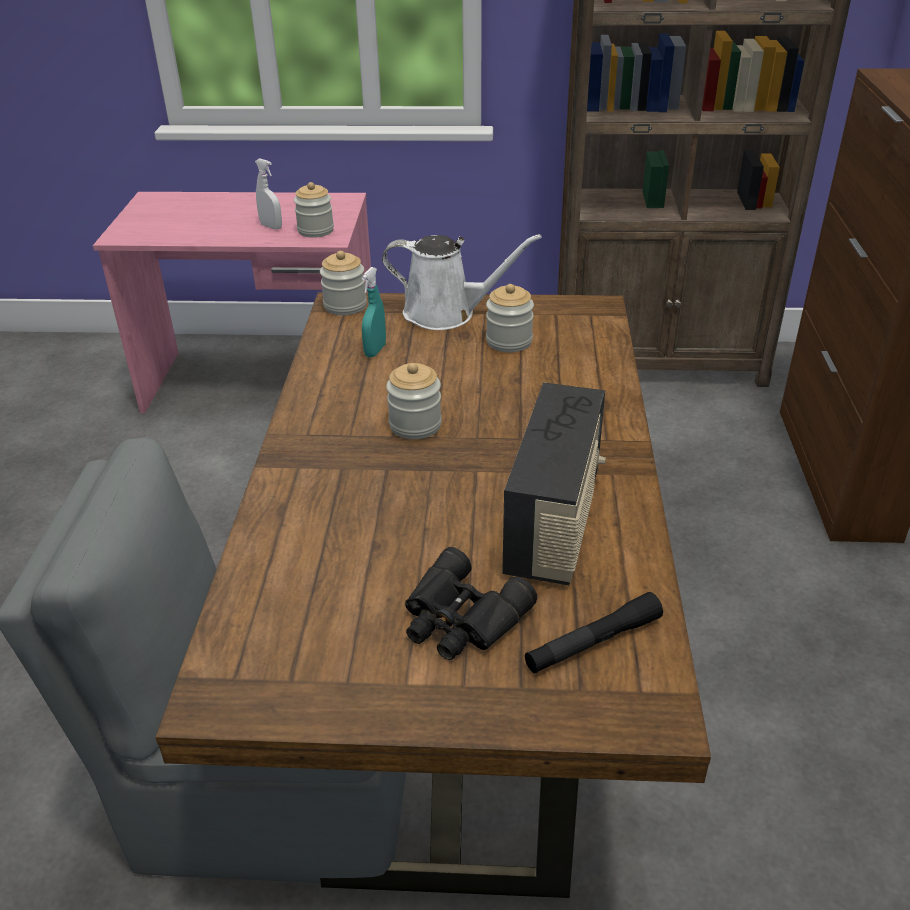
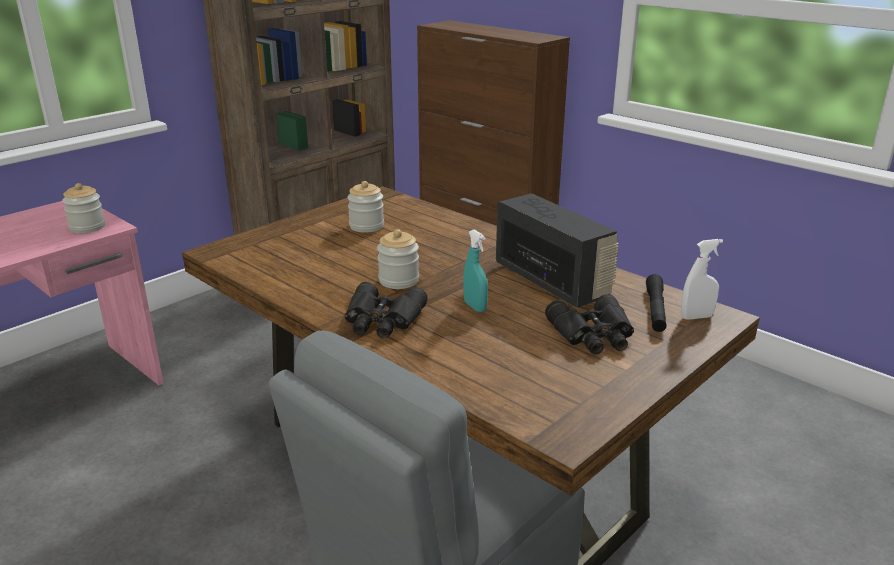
camera: 50 degrees left, 10 degrees down
(271, 227) = (39, 237): white spray bottle -> white spray bottle (696, 317)
(320, 461) = (382, 320): none -> black binoculars
(345, 306) = (221, 250): jar -> none
(375, 351) = (295, 261): turquoise spray bottle -> turquoise spray bottle (475, 307)
(446, 313) = (300, 229): white watering can -> none

